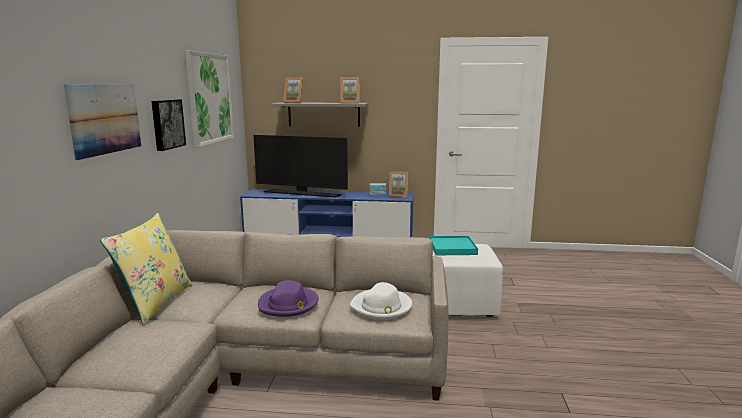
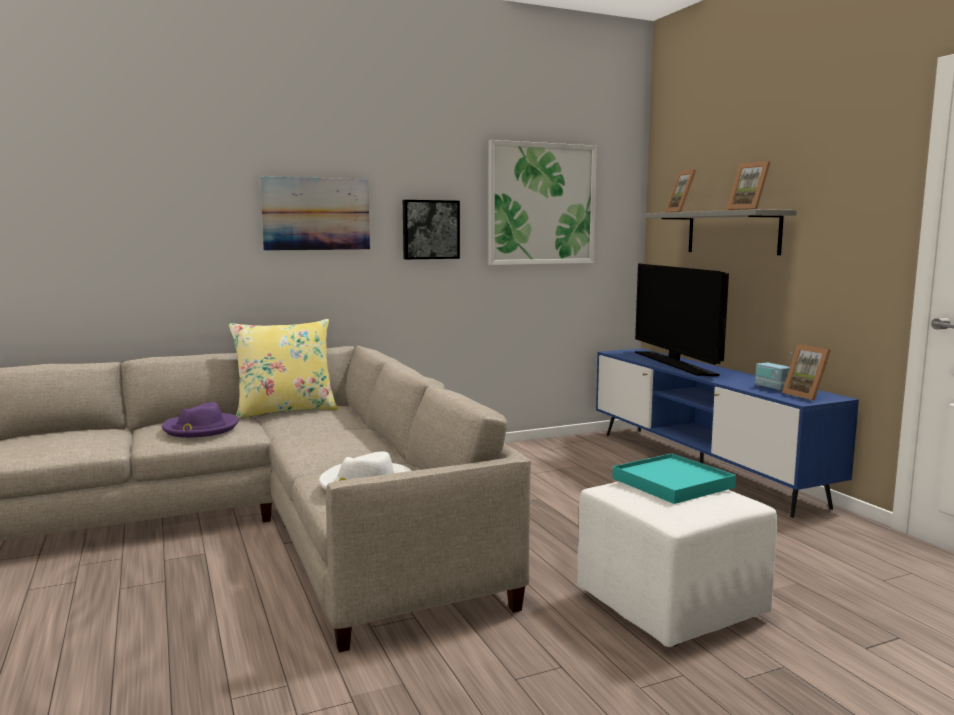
camera: 60 degrees right, 5 degrees down
(288, 304) = (326, 447): purple hat -> purple hat (200, 429)

